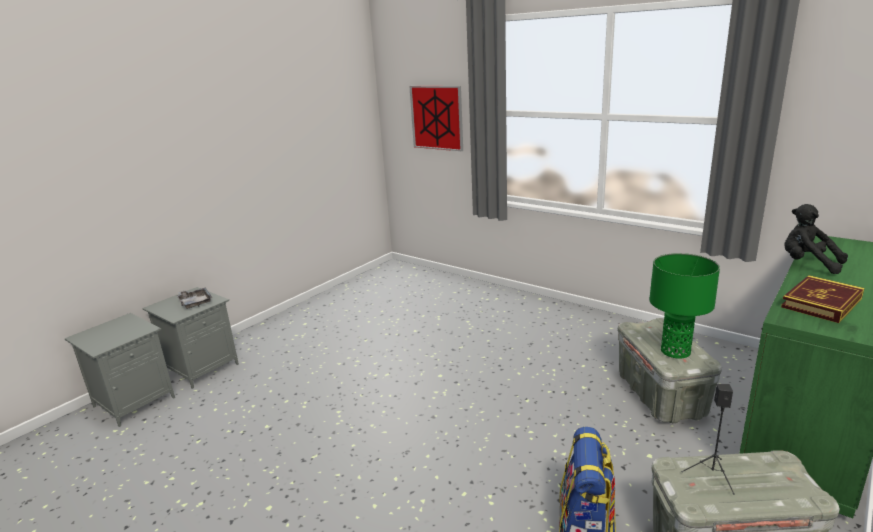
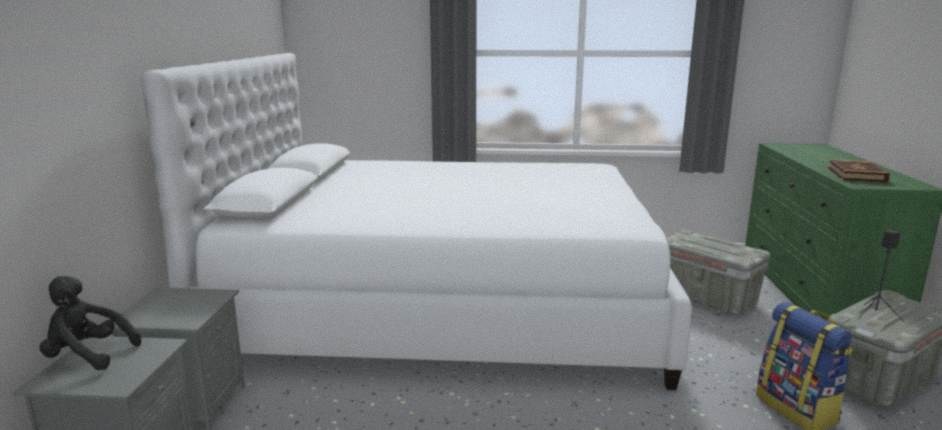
camera: 35 degrees left, 5 degrees down
(195, 302) = (190, 302): grey tray -> none
(419, 338) = (443, 305): none -> white bed
(437, 117) = (376, 60): picture -> none
(675, 351) = (727, 248): green table lamp -> none
(807, 264) = (801, 158): black plush toy -> black plush toy (88, 356)

